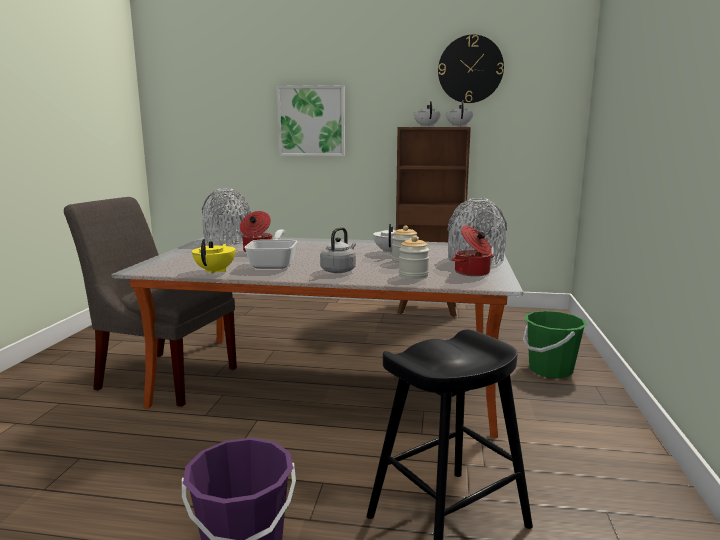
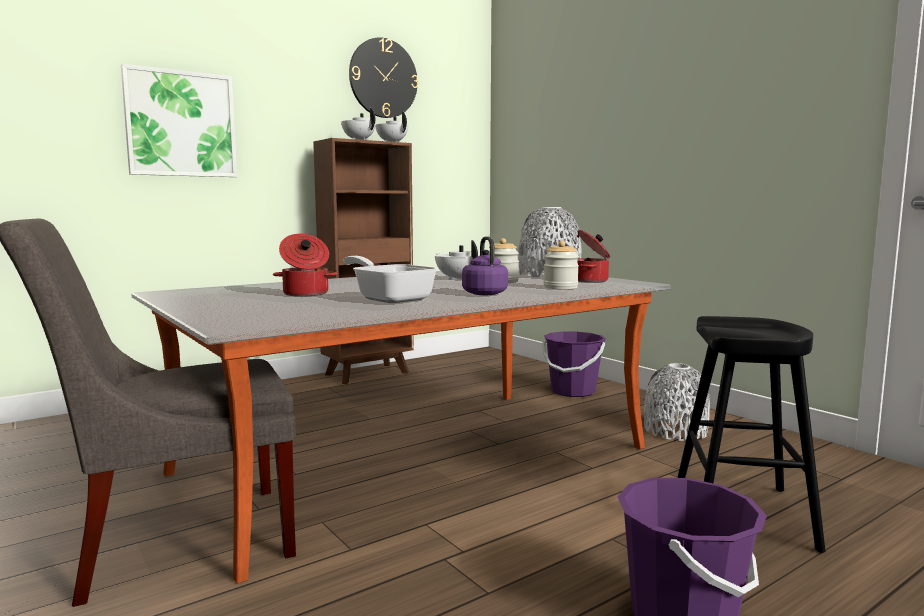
camera: 45 degrees left, 5 degrees down
(216, 271) = (355, 312): yellow teapot -> none
(228, 240) = (201, 292): grey vase -> grey vase (675, 431)
(339, 270) = (484, 293): grey kettle -> purple kettle
(550, 370) = (572, 391): green bucket -> purple bucket

